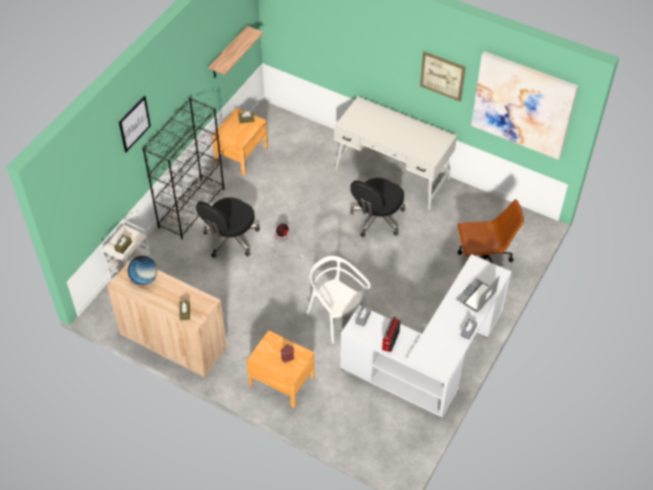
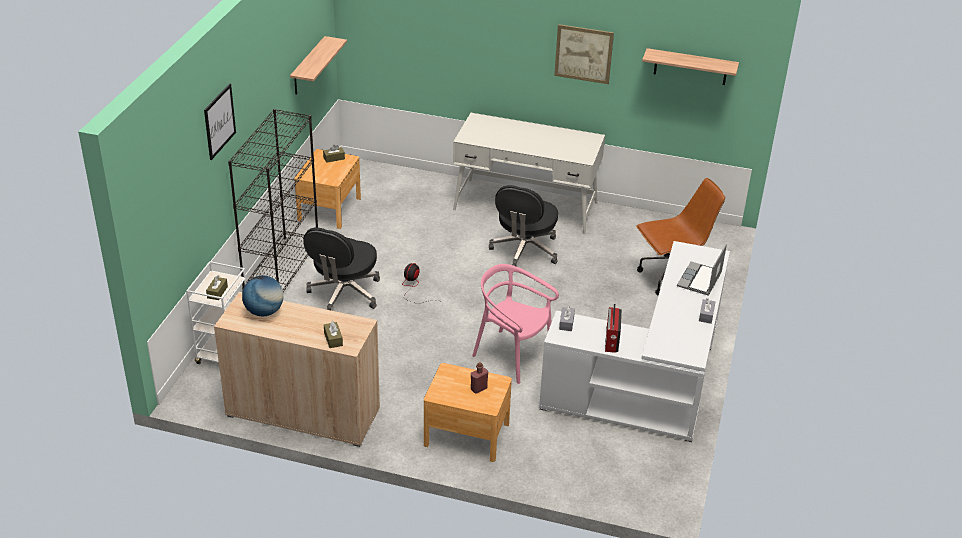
camera: 15 degrees left, 15 degrees down
(336, 317) = (512, 355): white chair -> pink chair
(523, 104) = (690, 67): picture -> shelf

